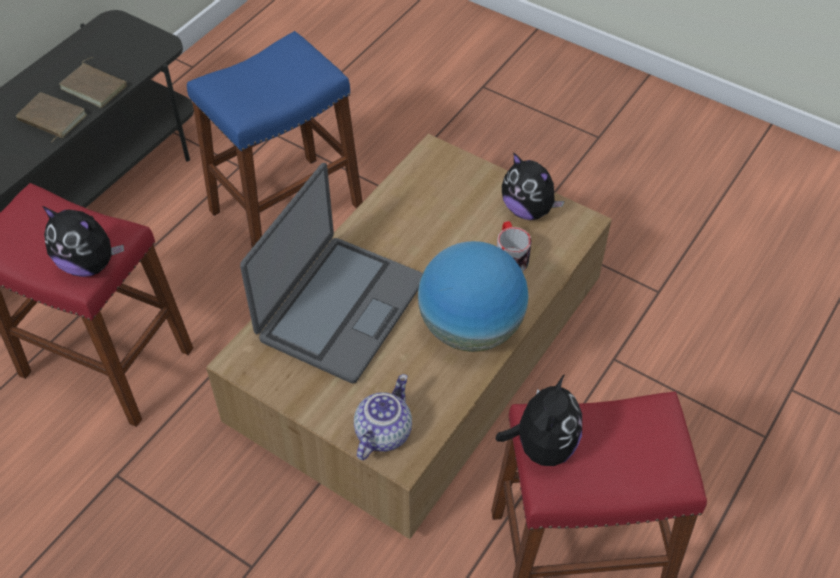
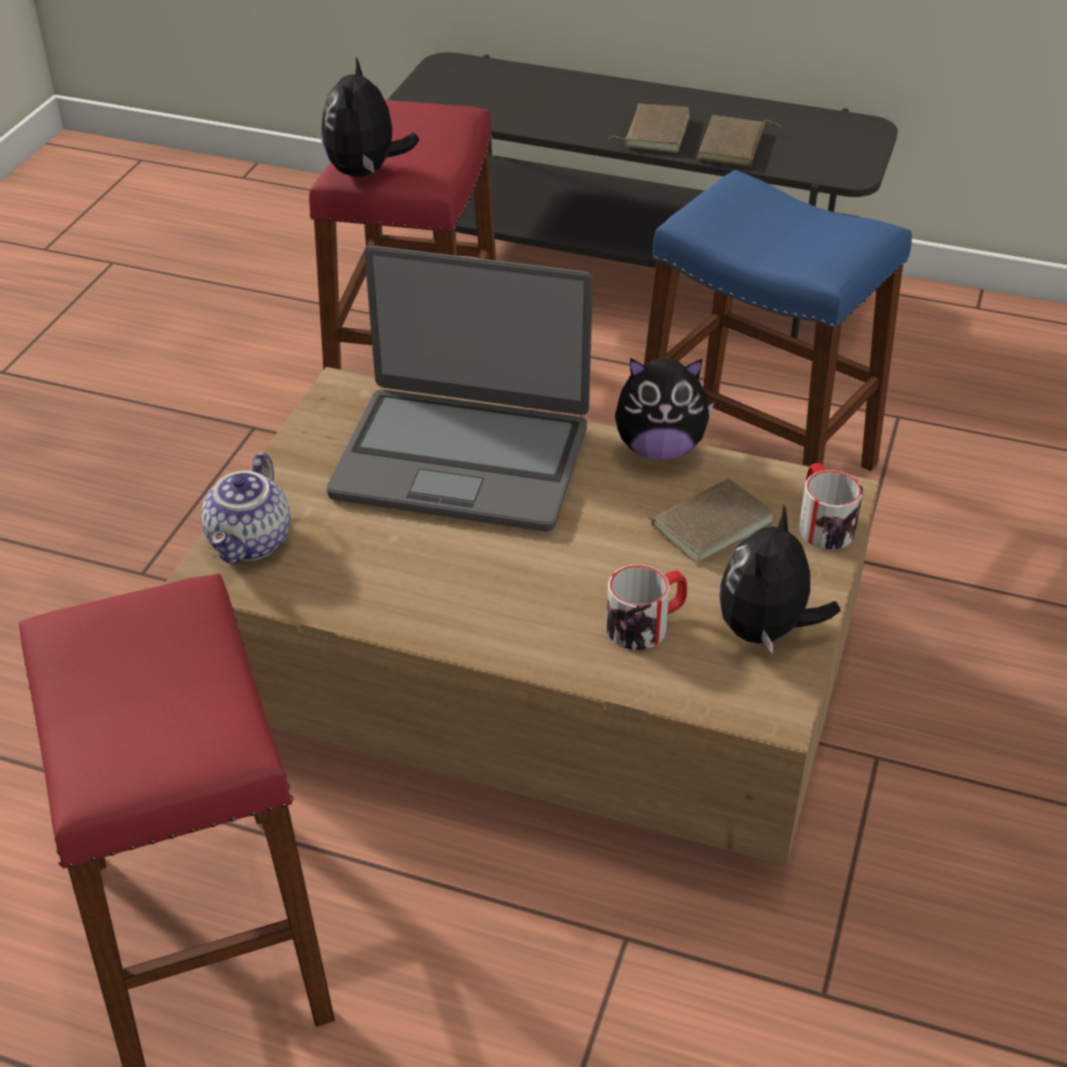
camera: 75 degrees right, 10 degrees down
(382, 432) = (252, 543): teapot -> teapot turned 90 degrees clockwise
(439, 209) = (709, 523): none -> brown book
(454, 165) = (822, 523): none -> mug
(470, 328) = (471, 601): globe -> none
(542, 445) = (134, 607): plush toy -> plush toy (659, 448)

